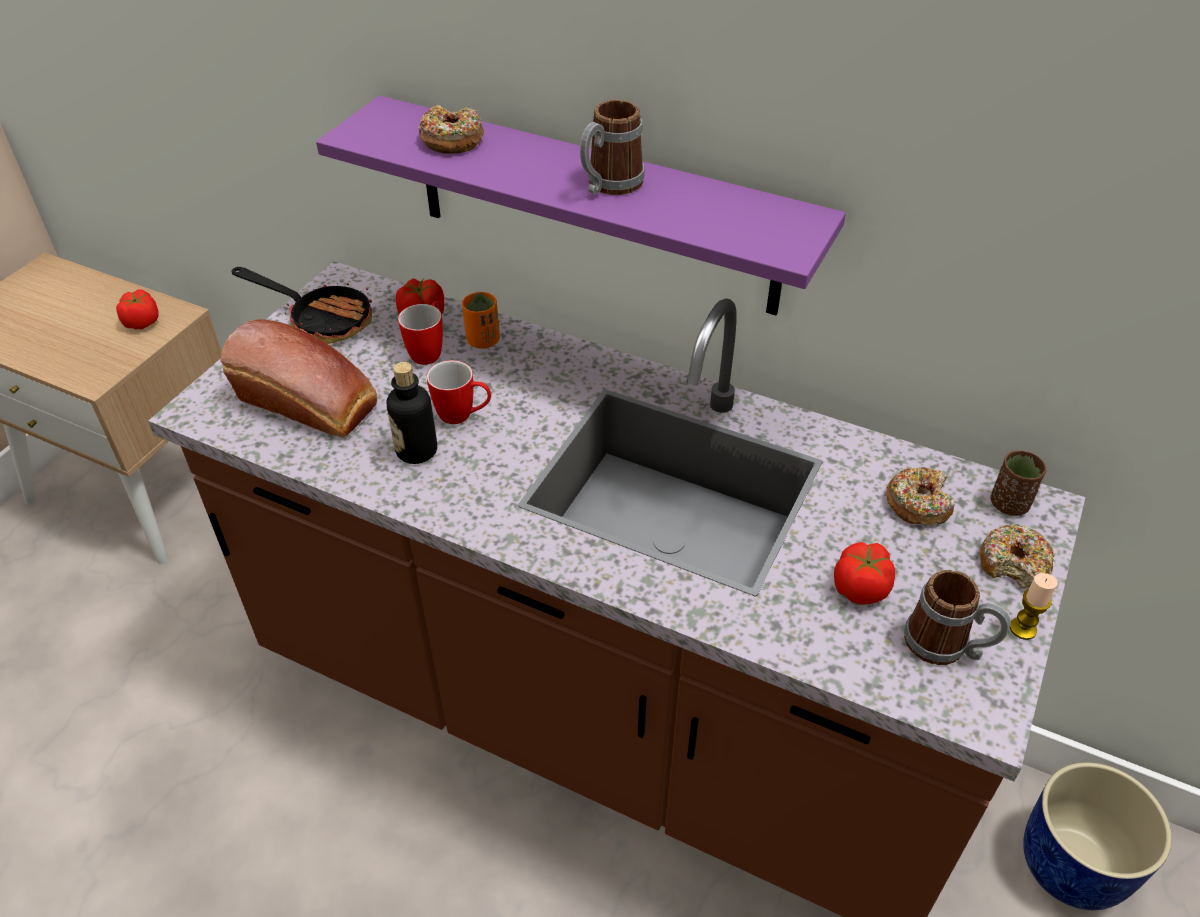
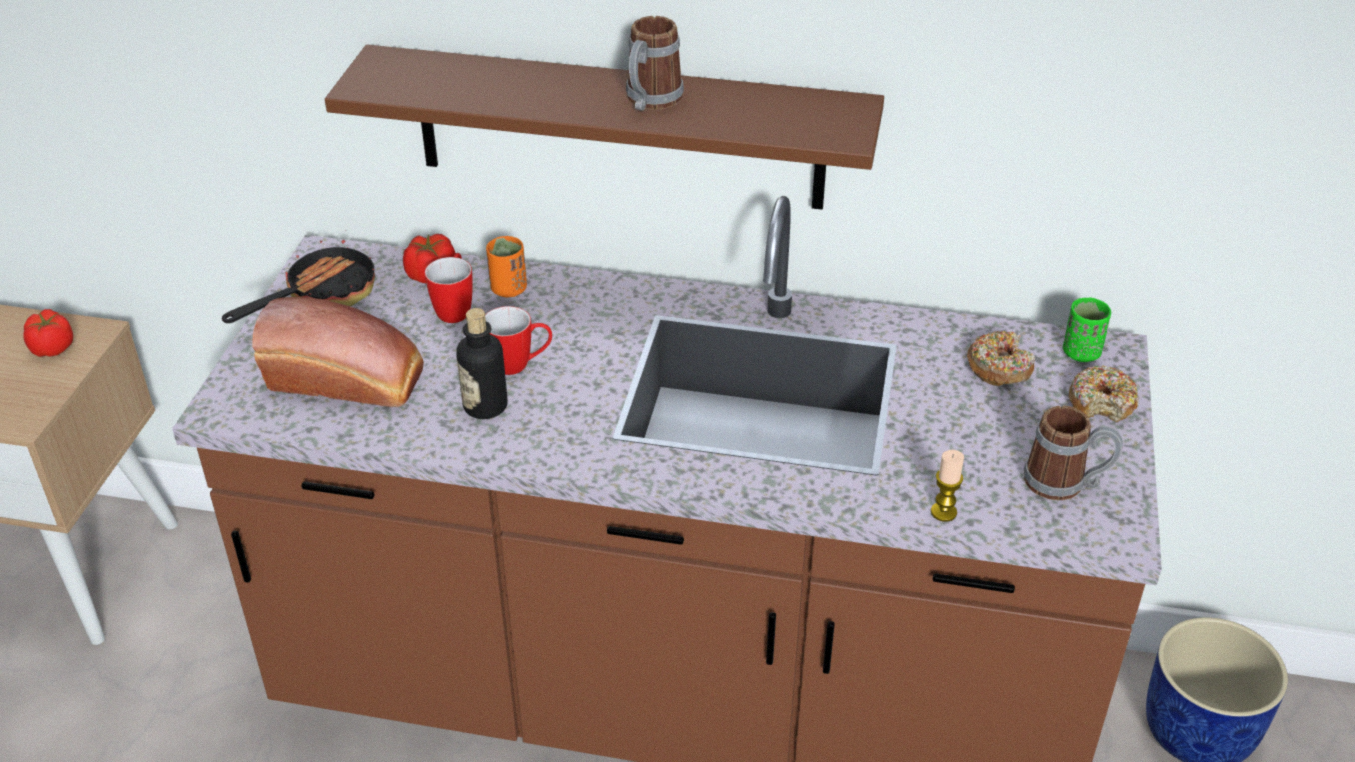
camera: 15 degrees left, 5 degrees down
(321, 319) = (320, 296): frying pan -> frying pan turned 60 degrees counterclockwise
(452, 140) = (469, 79): donut -> none
(595, 207) = (619, 128): purple shelf -> brown shelf
(860, 588) = (971, 449): tomato -> none
(1009, 504) = (1081, 353): brown cup -> green cup
(1022, 628) = (1127, 456): candle -> candle (943, 512)

